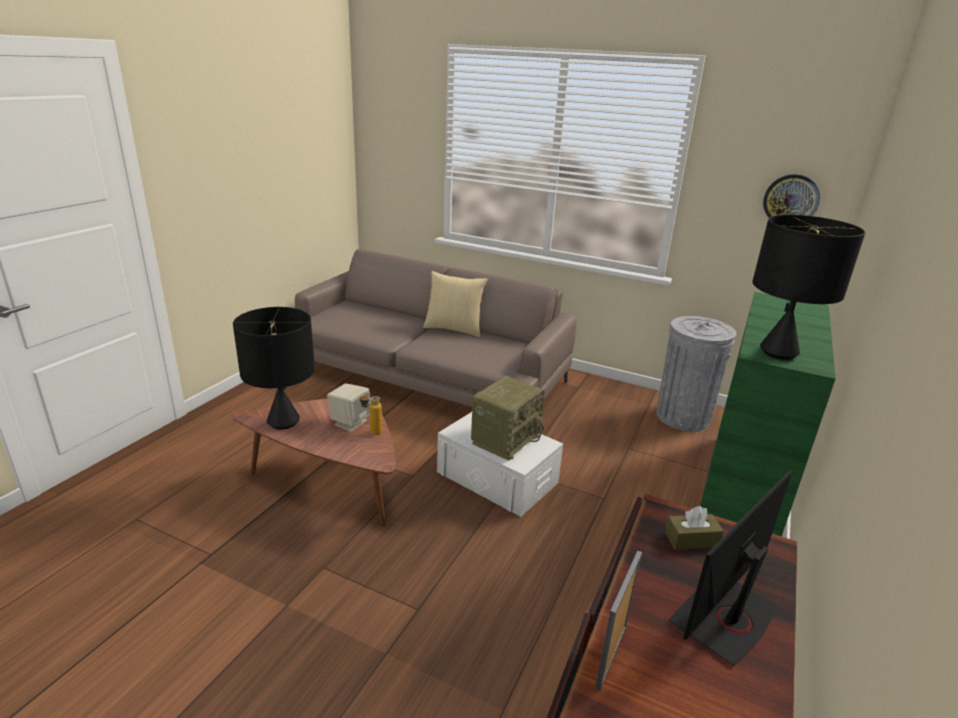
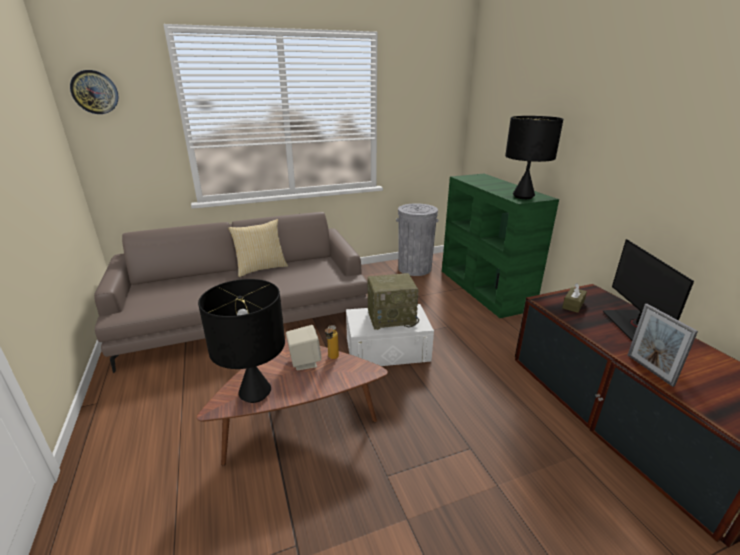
camera: 45 degrees left, 0 degrees up
(505, 439) = (392, 318): radio -> radio turned 90 degrees clockwise
(791, 200) = (436, 120): wall clock -> wall clock (95, 92)

